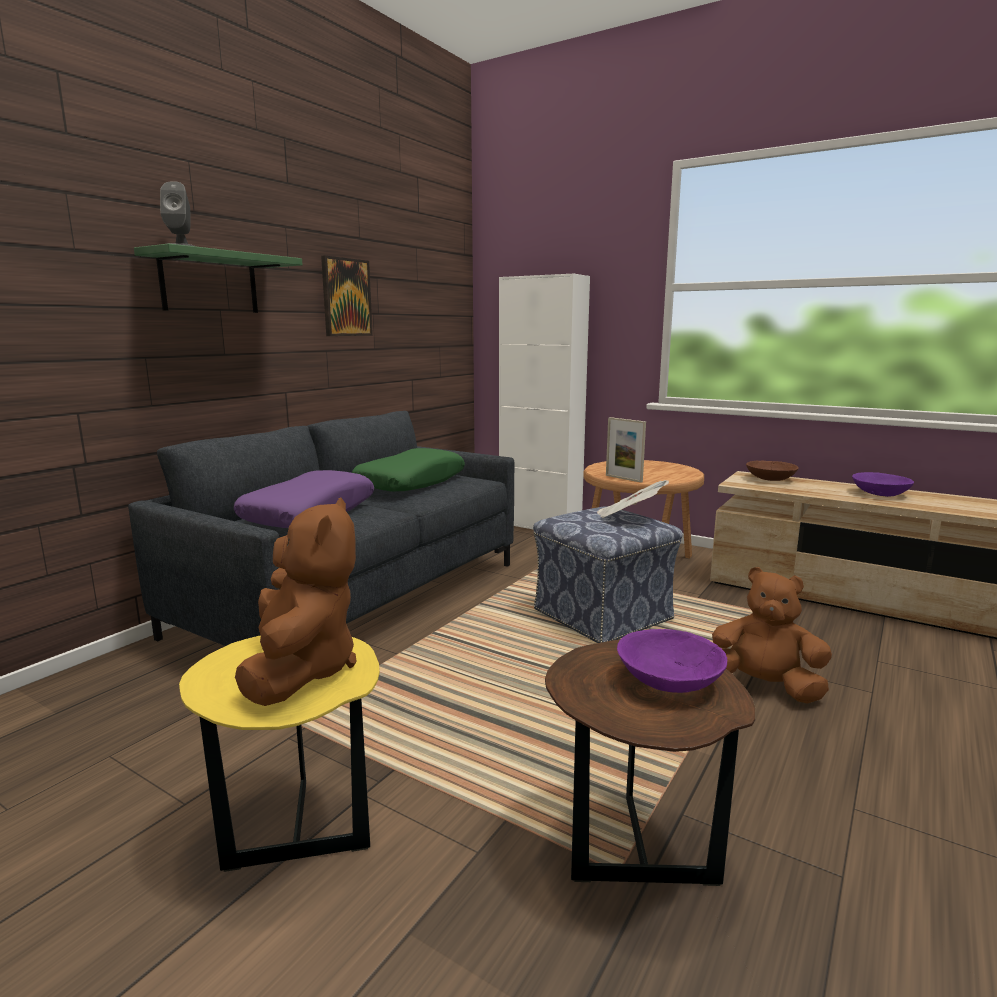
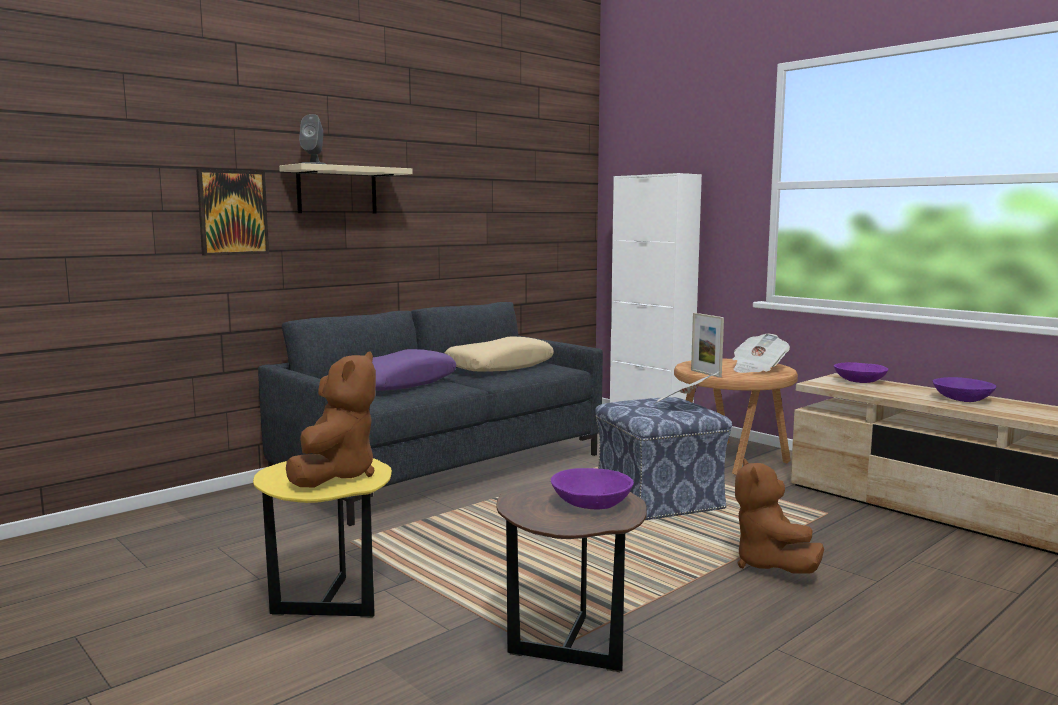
camera: 15 degrees right, 5 degrees down
(209, 283) = (337, 190): green shelf -> beige shelf
(346, 297) = (460, 198): picture -> picture (232, 212)
(411, 483) = (499, 366): green pillow -> beige pillow
(664, 470) = (757, 369): none -> newspaper
(762, 686) = (770, 565): brown plush toy -> brown plush toy turned 135 degrees counterclockwise
(770, 479) = (859, 381): brown bowl -> purple bowl

